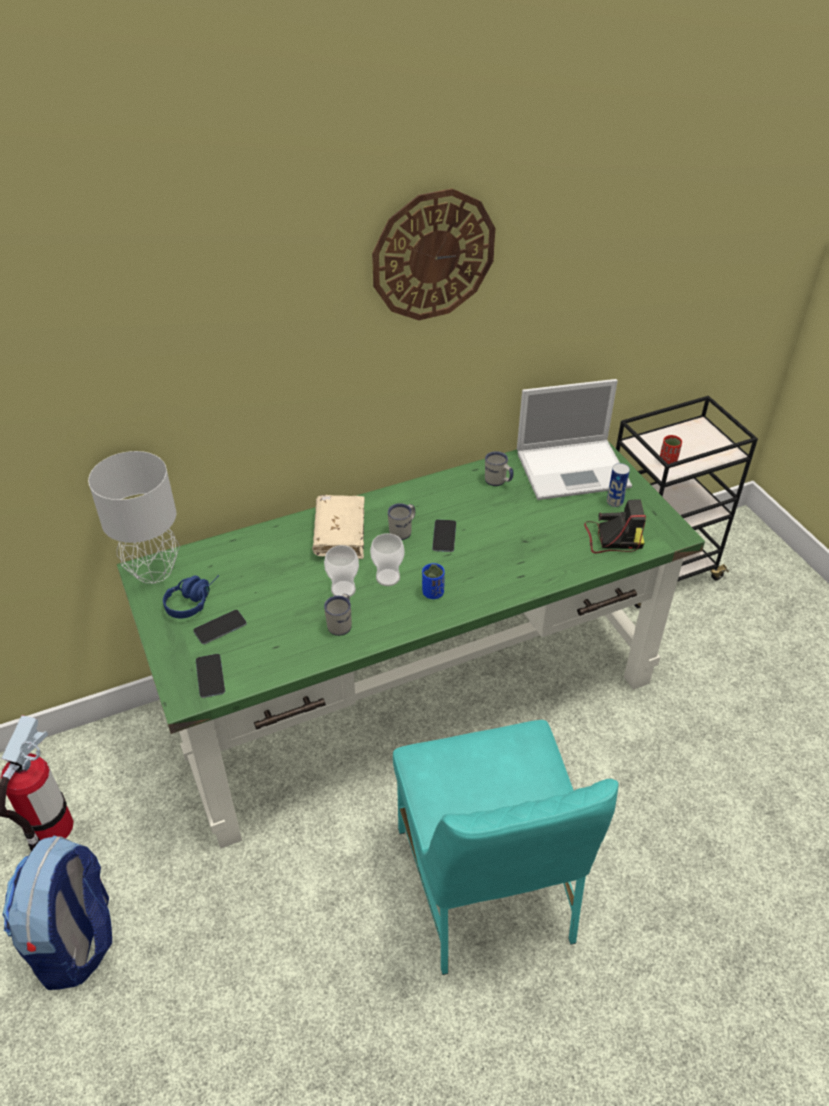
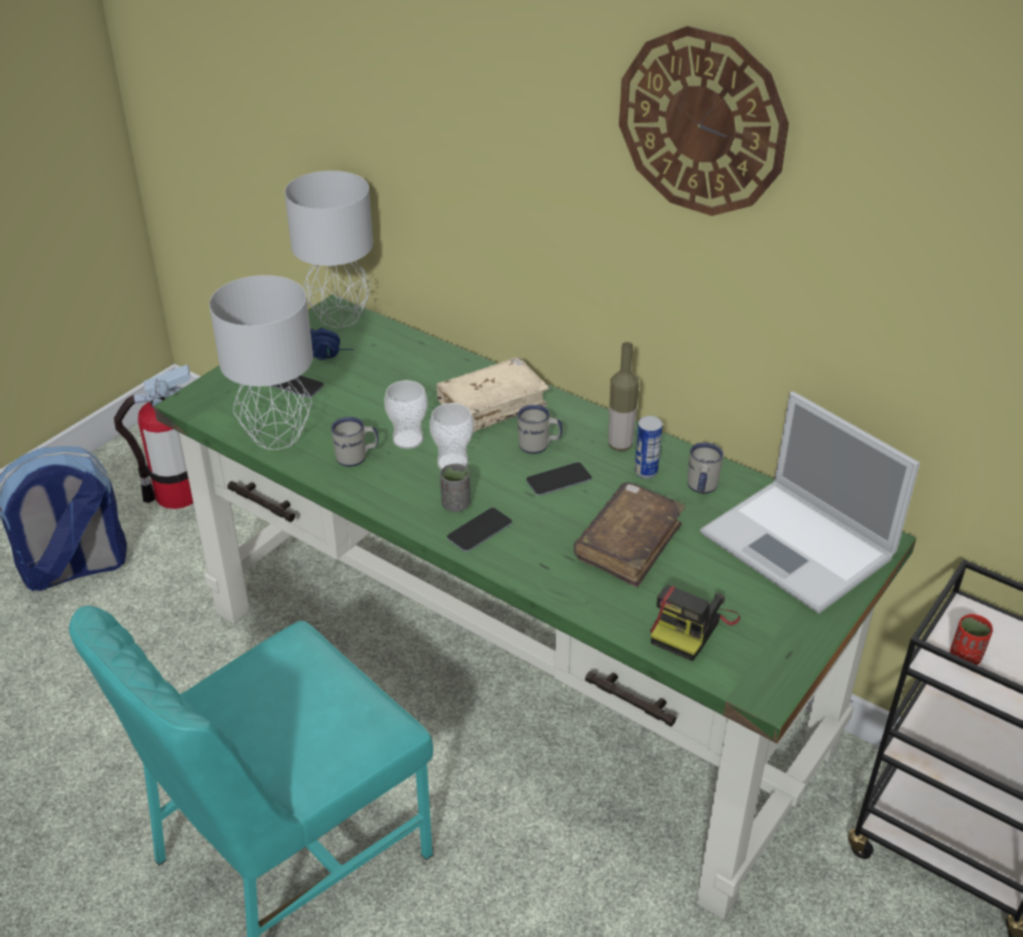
camera: 60 degrees right, 5 degrees down
(210, 676) = (227, 405): phone -> phone (479, 530)
(279, 659) = (277, 437): none -> grey table lamp
(431, 496) = (620, 445): none -> bottle
(433, 593) = (455, 505): blue cup -> grey cup
(526, 532) = (628, 544): none -> brown book
(612, 538) = (691, 626): camera -> camera turned 60 degrees clockwise
(614, 502) = (770, 606): can -> can (646, 472)

